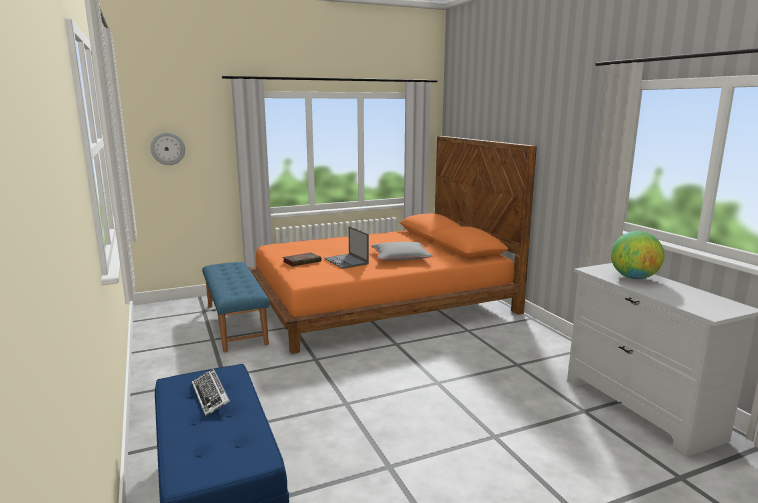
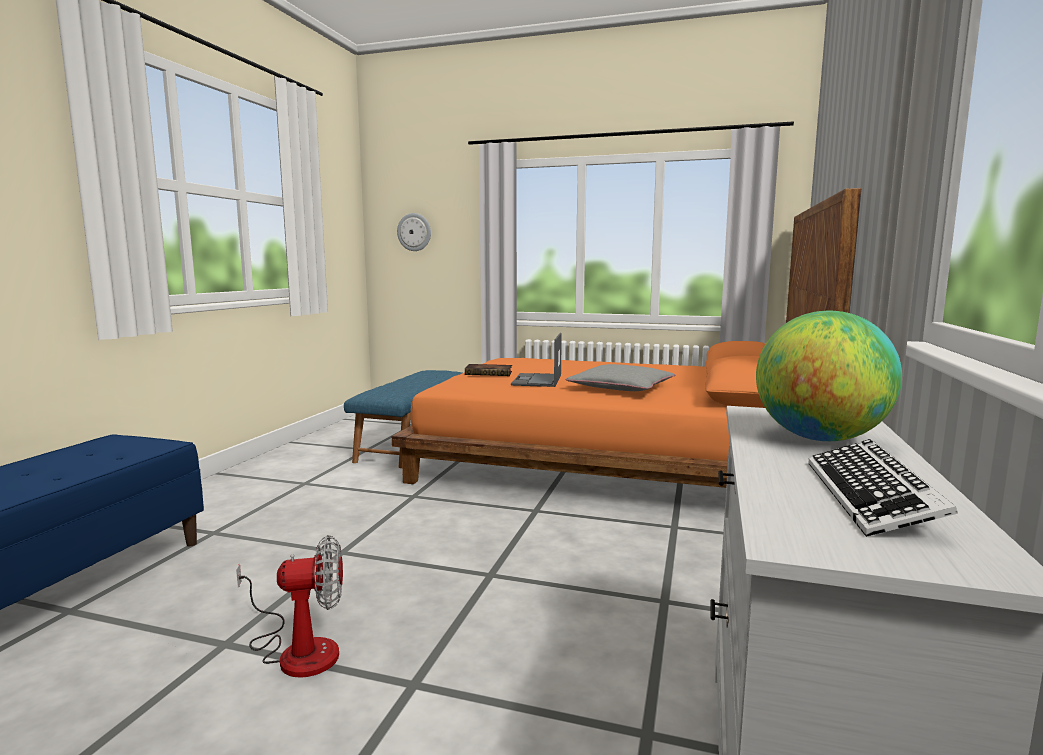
camera: 40 degrees right, 5 degrees down
(211, 395) = (93, 457): keyboard -> keyboard (870, 497)
(426, 450) = (298, 649): none -> fan

